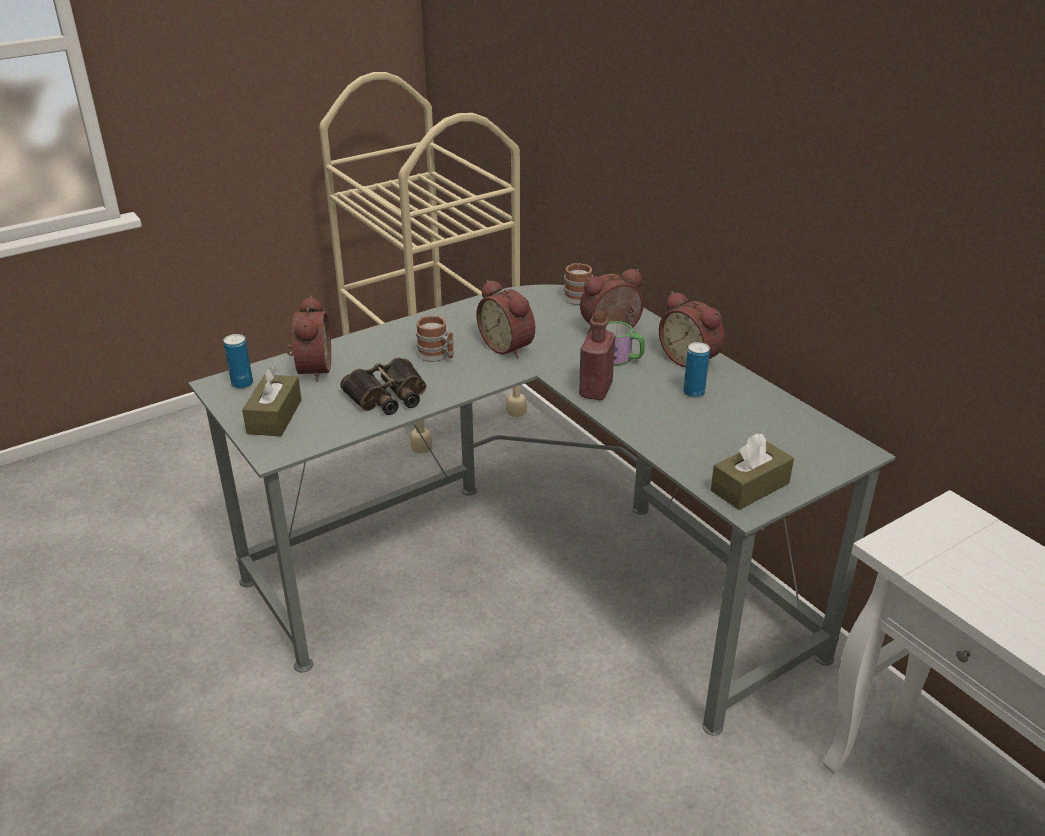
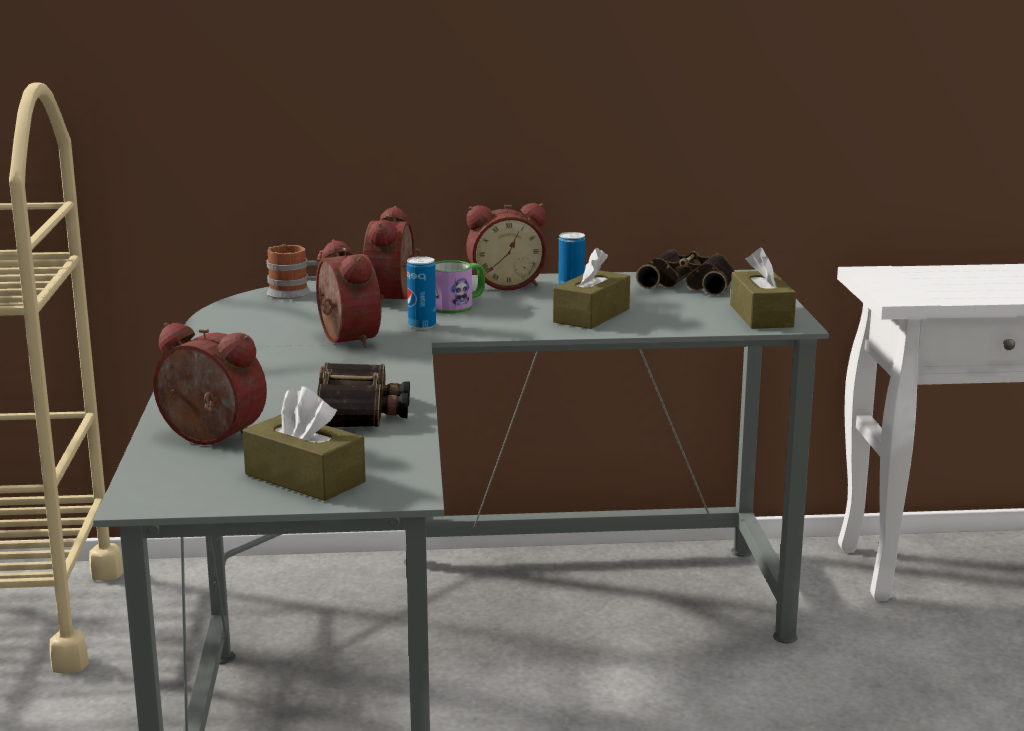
camera: 60 degrees left, 15 degrees down
(242, 384) = (172, 484): can -> can (422, 326)
(437, 355) = (302, 372): mug -> none
(509, 346) = (343, 339): alarm clock -> alarm clock turned 105 degrees counterclockwise
(595, 390) = (505, 327): red bottle -> none
(660, 414) = (591, 315): none -> brown tissue box
(795, 431) = (689, 284): none -> binoculars

